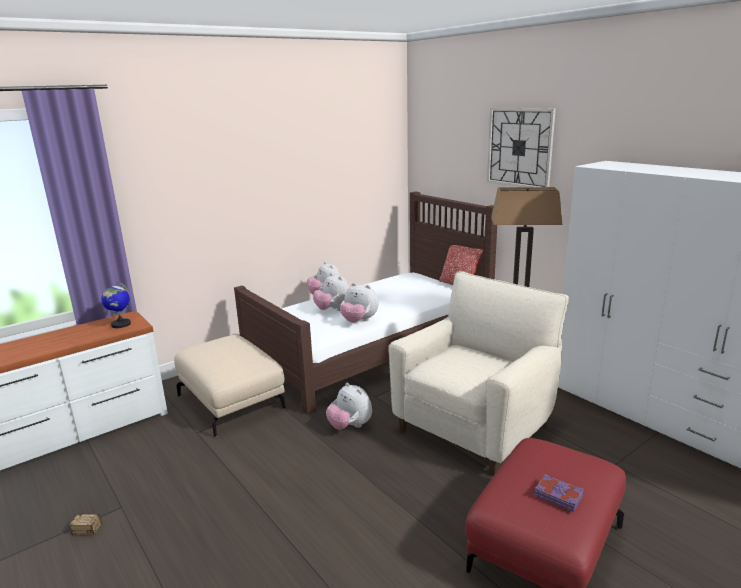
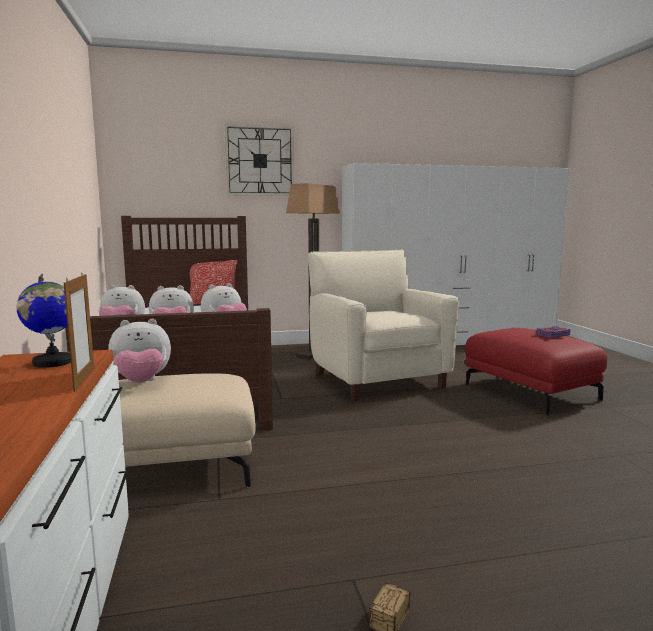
camera: 65 degrees left, 10 degrees down
(90, 341) = (84, 379): none -> picture frame
(350, 426) = (322, 416): plush toy -> plush toy (141, 383)

